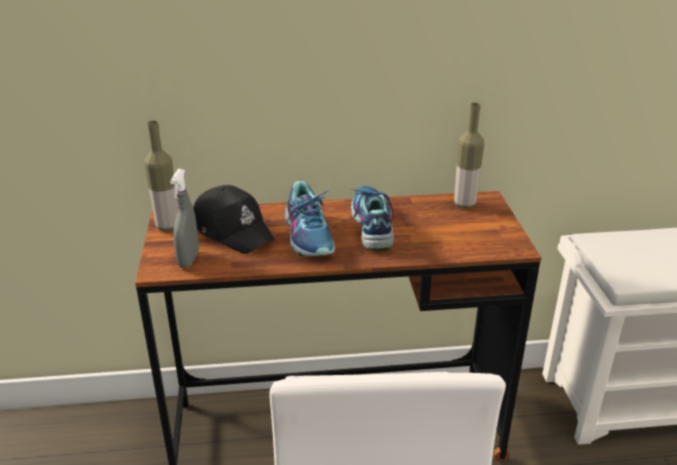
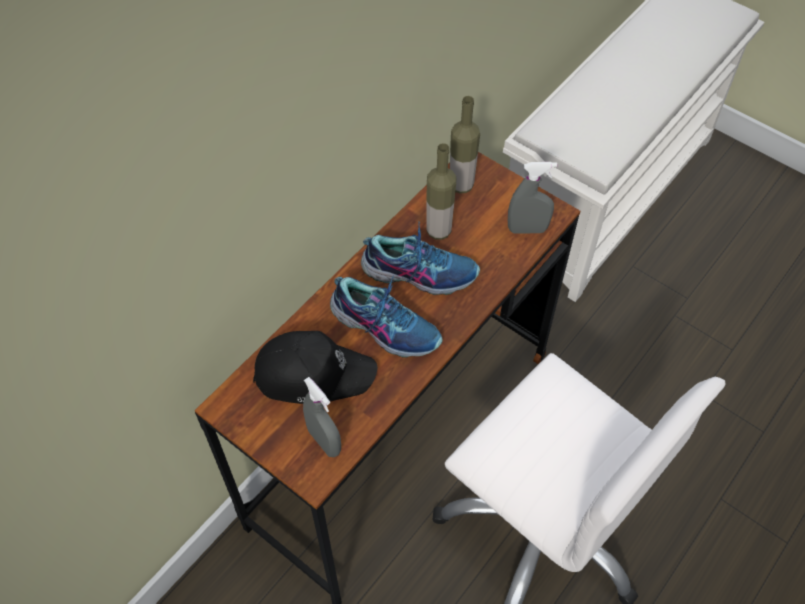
camera: 45 degrees left, 25 degrees up
(167, 226) = (245, 419): bottle -> bottle (438, 231)
(371, 225) = (419, 272): shoe -> shoe turned 150 degrees clockwise
(481, 245) = (527, 229): none -> grey spray bottle

